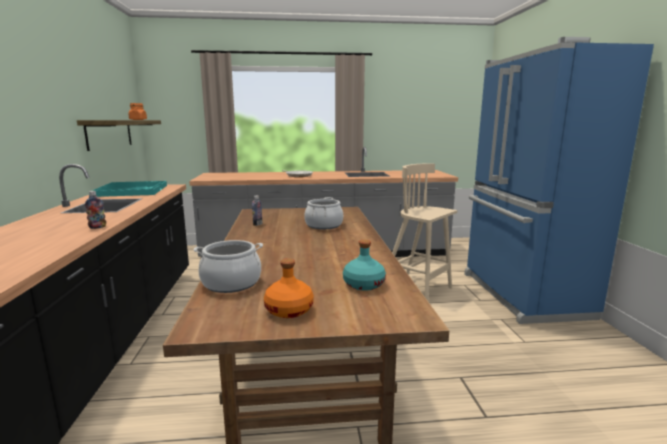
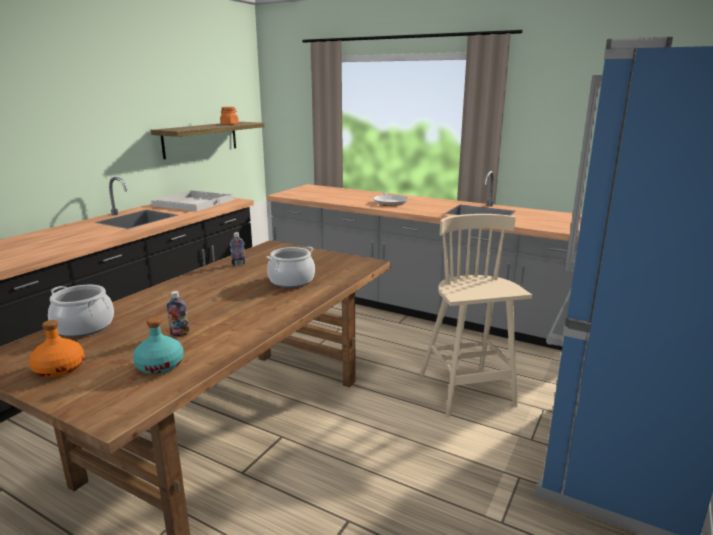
camera: 35 degrees right, 5 degrees up
(97, 227) = (79, 244): bottle -> bottle (179, 334)
(131, 190) = (193, 202): turquoise tray -> white tray

